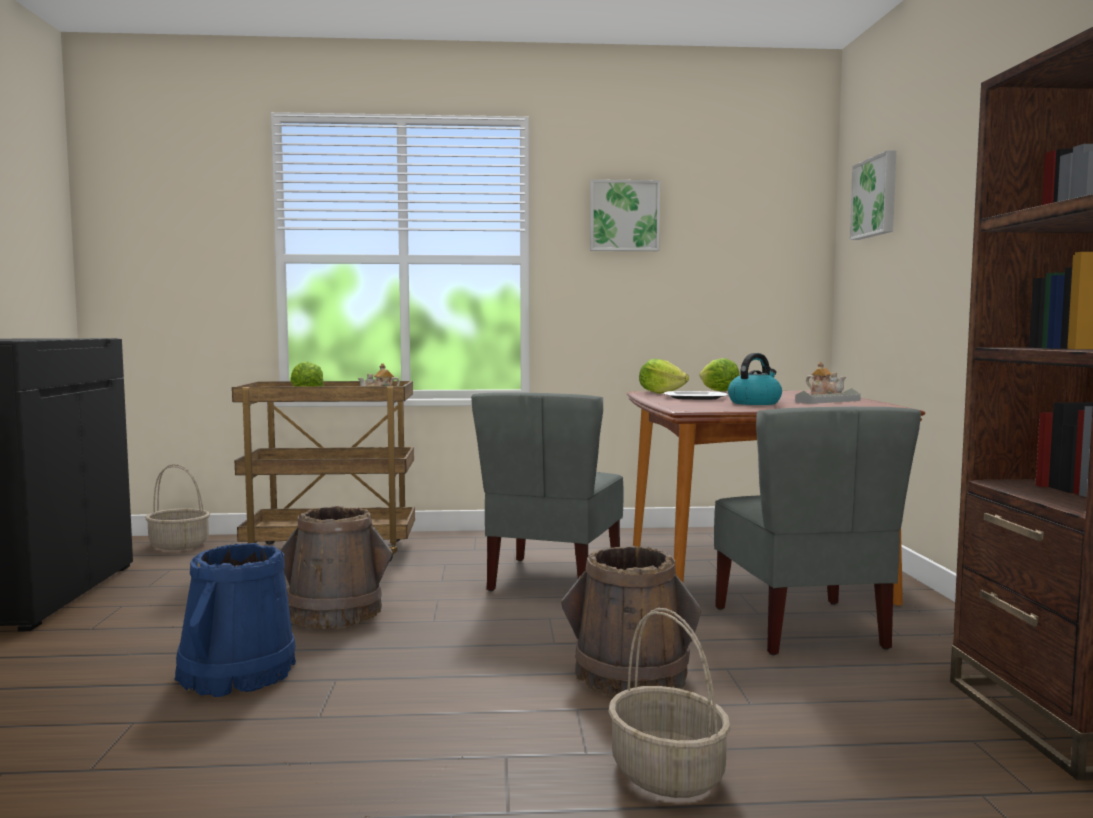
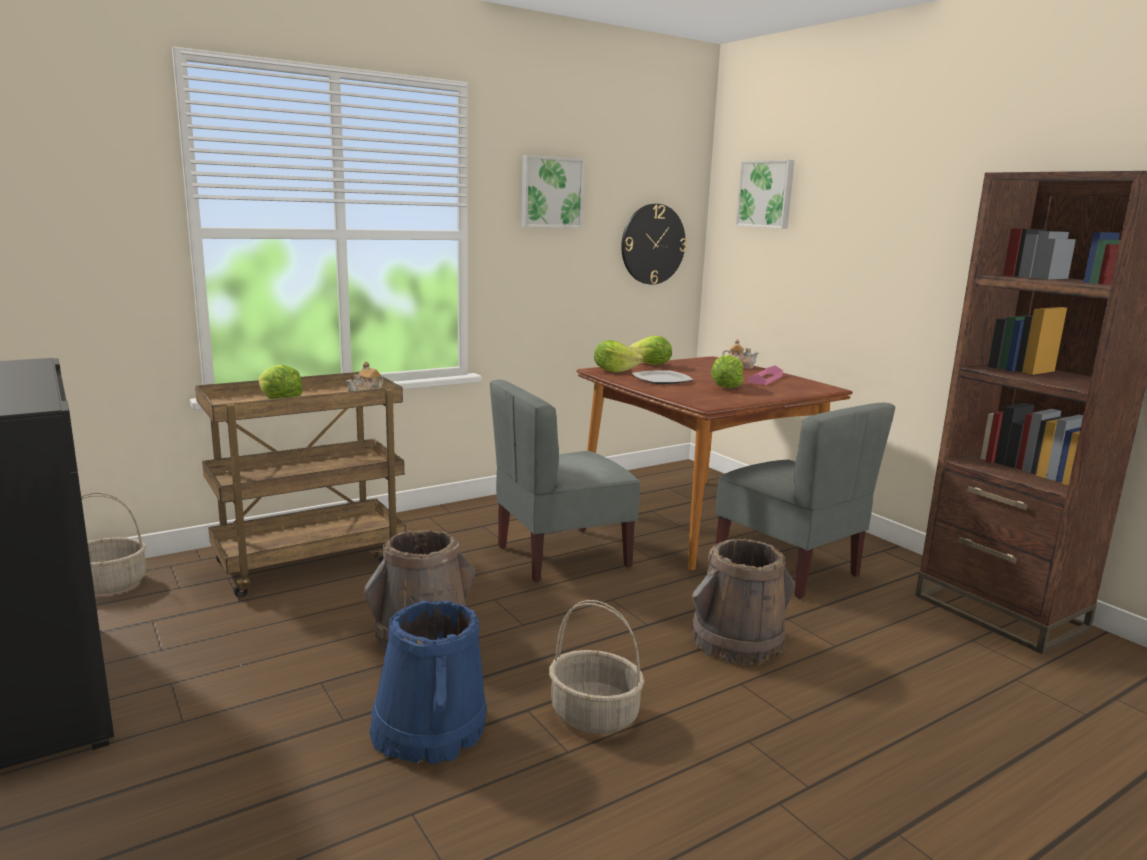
camera: 30 degrees left, 10 degrees up
(552, 579) = (561, 556): grey chair -> grey chair turned 75 degrees clockwise
(669, 774) = (858, 720): basket -> basket (595, 714)
(754, 403) = (726, 387): kettle -> lettuce
(757, 269) = (653, 244): none -> wall clock
(828, 401) = (765, 379): grey tray -> pink tray

